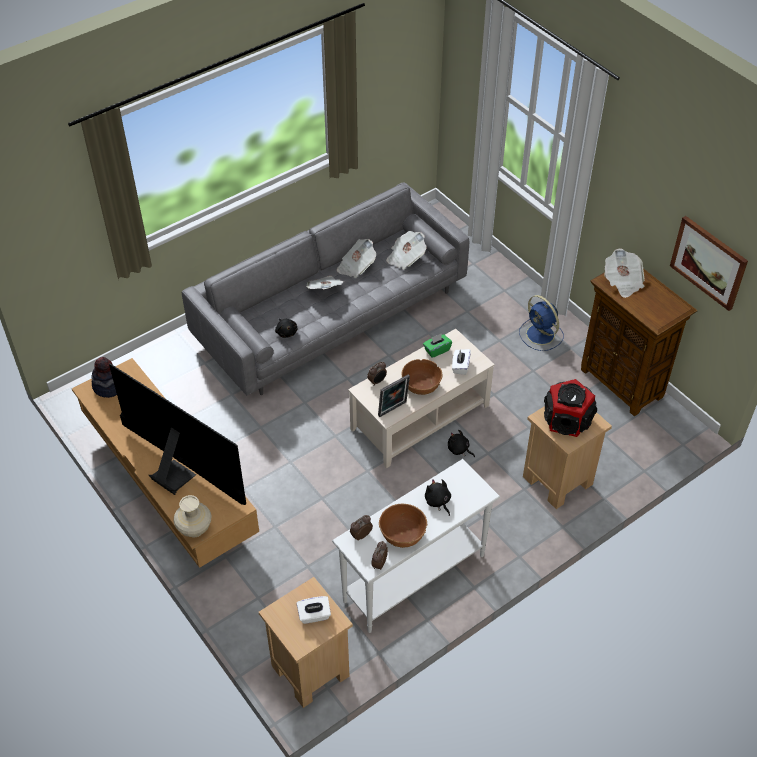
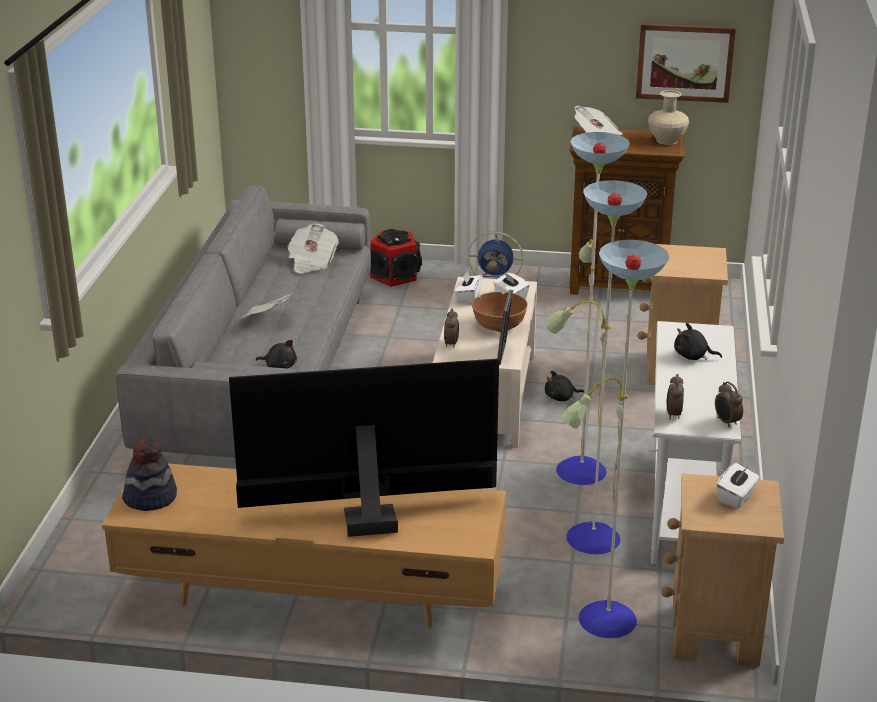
camera: 45 degrees left, 20 degrees down
(194, 528) = (469, 543): beige vase -> beige vase (666, 141)
(337, 558) = (588, 537): none -> floor lamp
(355, 266) = (269, 289): newspaper -> none
(402, 535) = (707, 393): brown bowl -> none
(437, 350) = (468, 297): green tissue box -> white tissue box
(567, 420) = (686, 261): speaker -> speaker (394, 276)

